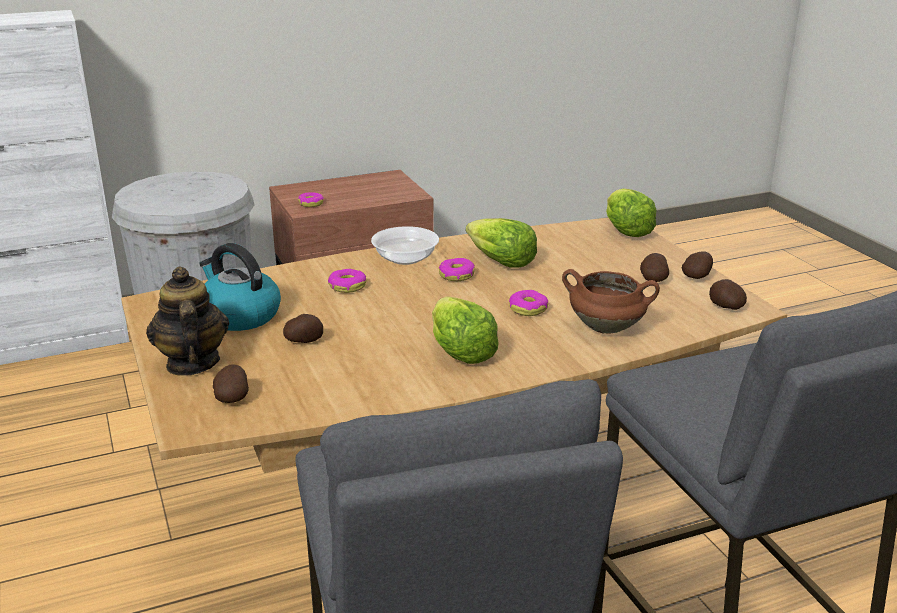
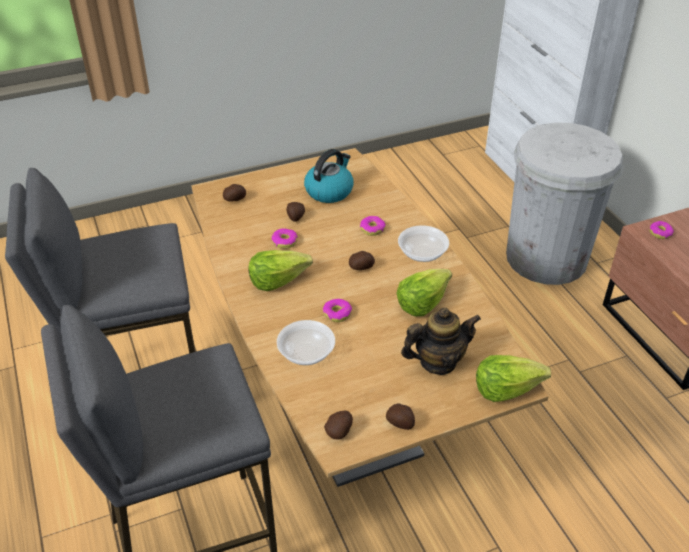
camera: 90 degrees right, 15 degrees up
(192, 363) = (272, 182): teapot -> teapot (438, 362)
(456, 275) = (394, 279): donut -> donut (284, 242)
(607, 327) = (306, 353): brown cooking pot -> bowl
(653, 279) = (393, 392): potato -> potato (361, 267)

